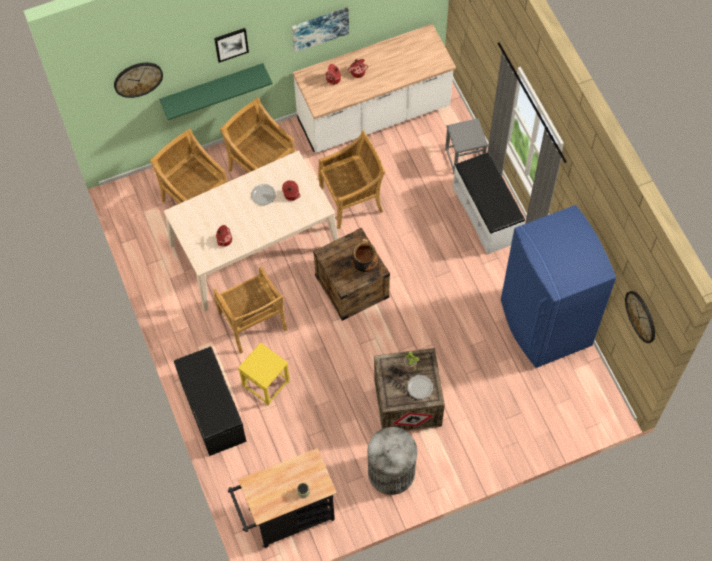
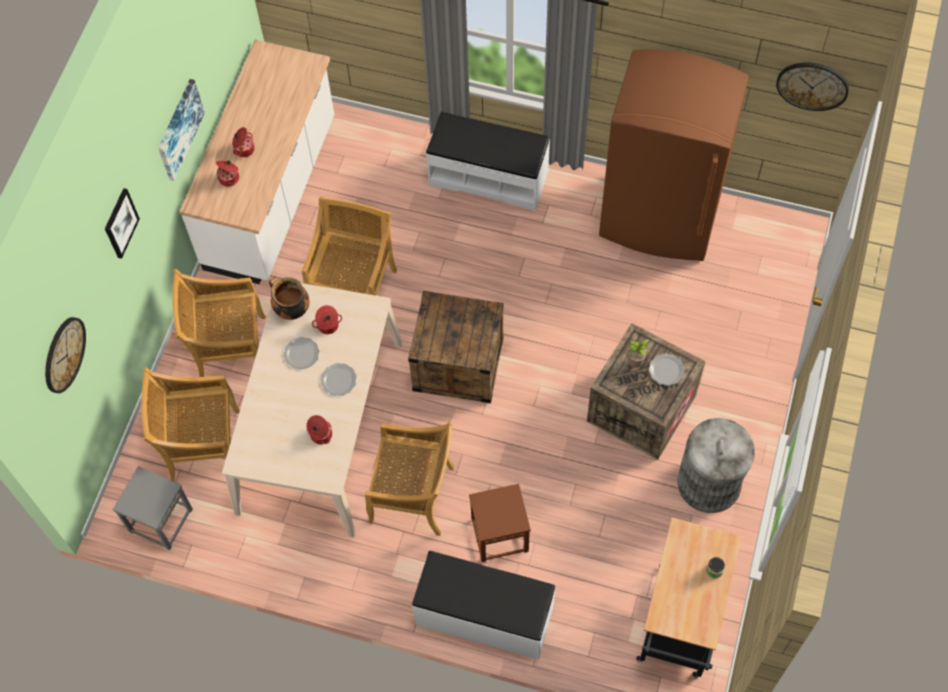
camera: 50 degrees left, 0 degrees up
(212, 87) = (126, 299): green shelf -> none
(212, 410) = (484, 616): black bench -> white bench
(263, 224) = (338, 380): none -> plate
(266, 383) = (499, 534): yellow stool -> brown stool
(364, 264) = (471, 319): cooking pot -> cooking pot (291, 310)
(464, 158) = (404, 149): grey stool -> grey stool (160, 520)
(544, 324) = (660, 217): blue fridge -> brown fridge

